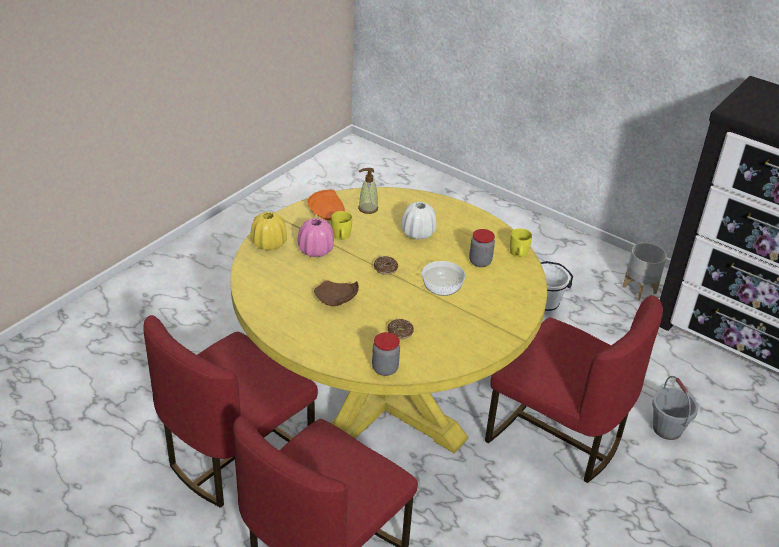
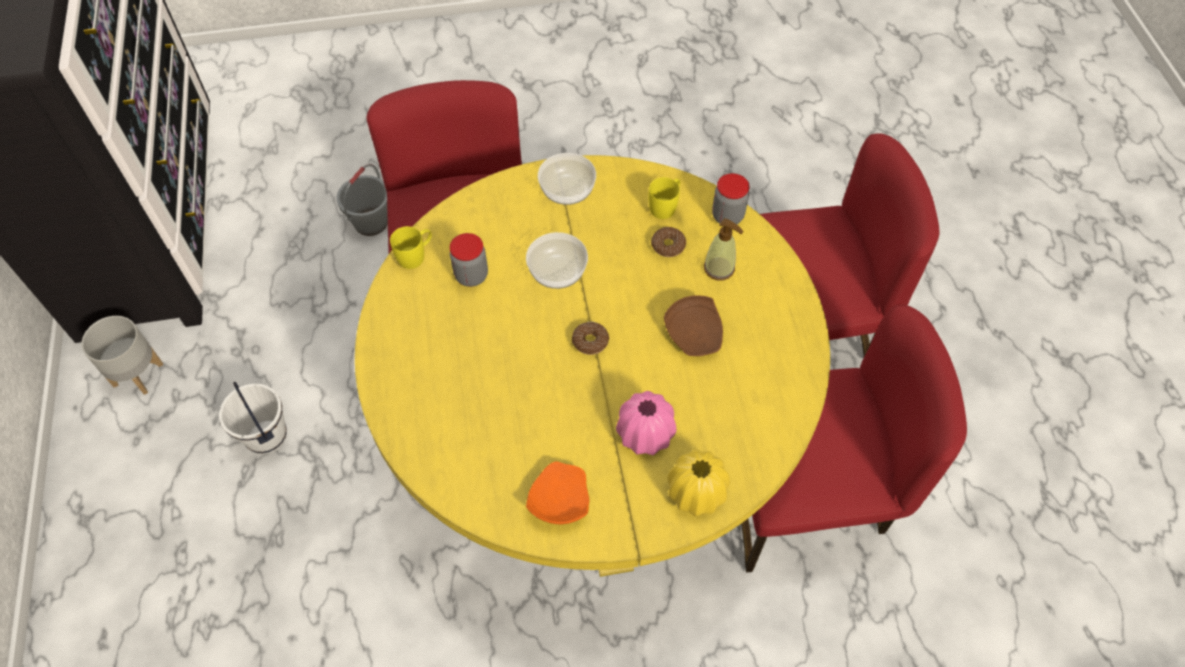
camera: 135 degrees left, 20 degrees up
(341, 237) = (589, 435): yellow mug -> yellow mug (665, 206)
(368, 208) = (496, 467): soap dispenser -> soap dispenser (719, 268)
(418, 233) = (486, 371): white vase -> none
(493, 327) = (566, 189): none -> bowl

